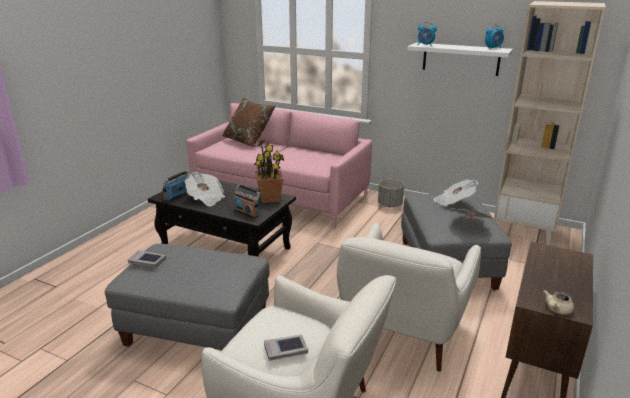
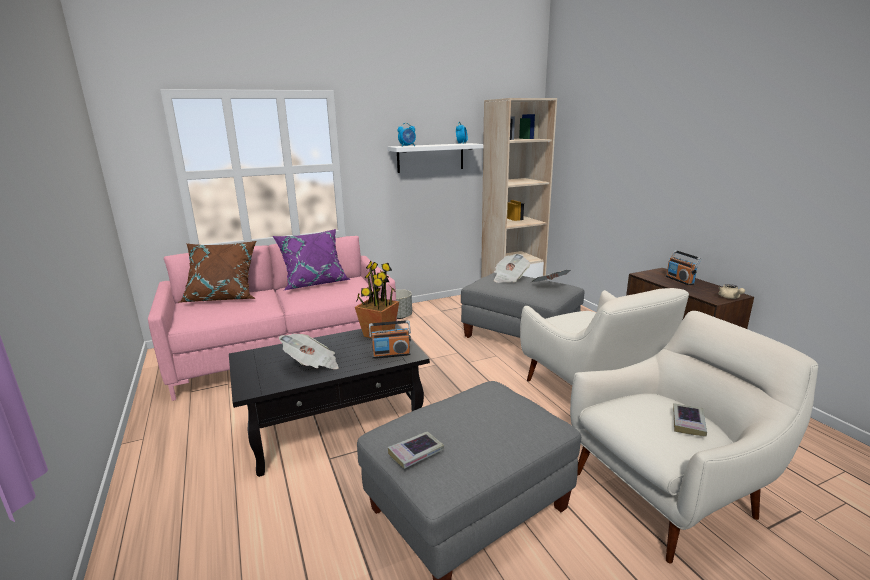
camera: 50 degrees left, 5 degrees down
(176, 196) = (269, 380): radio -> radio (680, 280)
(309, 150) = (314, 283): none -> purple pillow

